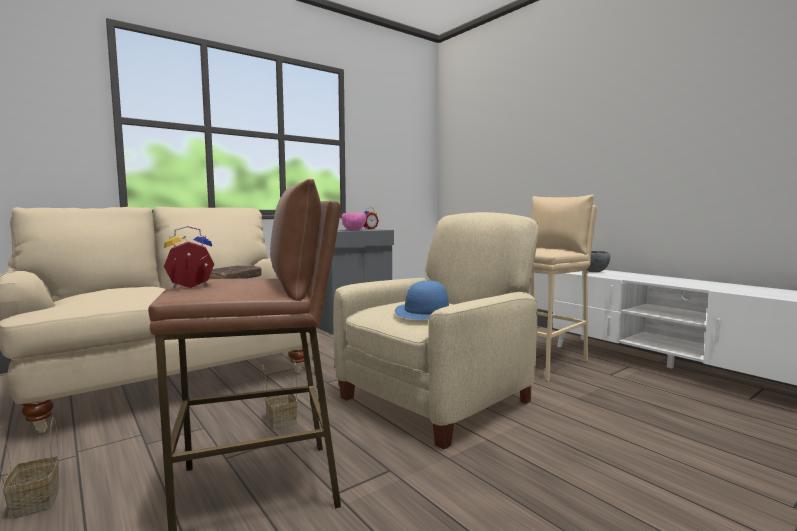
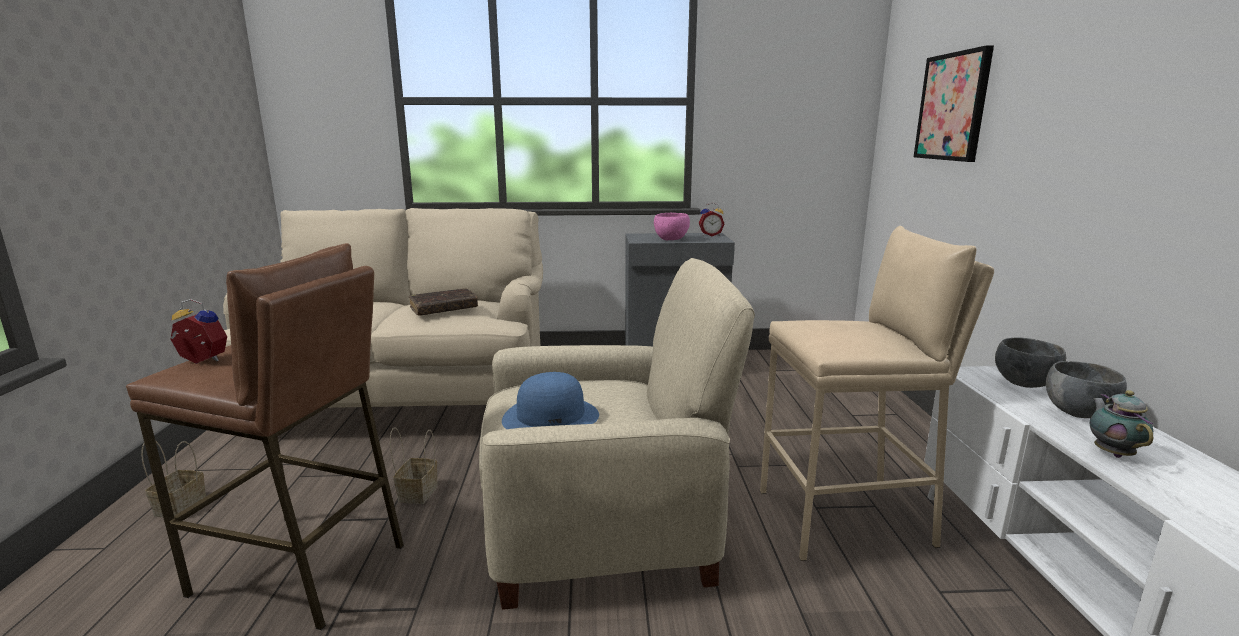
camera: 35 degrees right, 10 degrees up
(498, 150) = (953, 107): none -> picture
(627, 275) = (1076, 412): none -> grey bowl
(661, 281) = (1112, 453): none -> teapot

